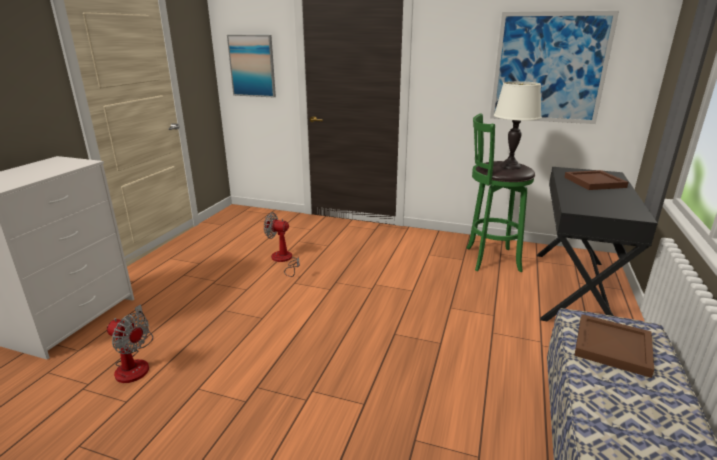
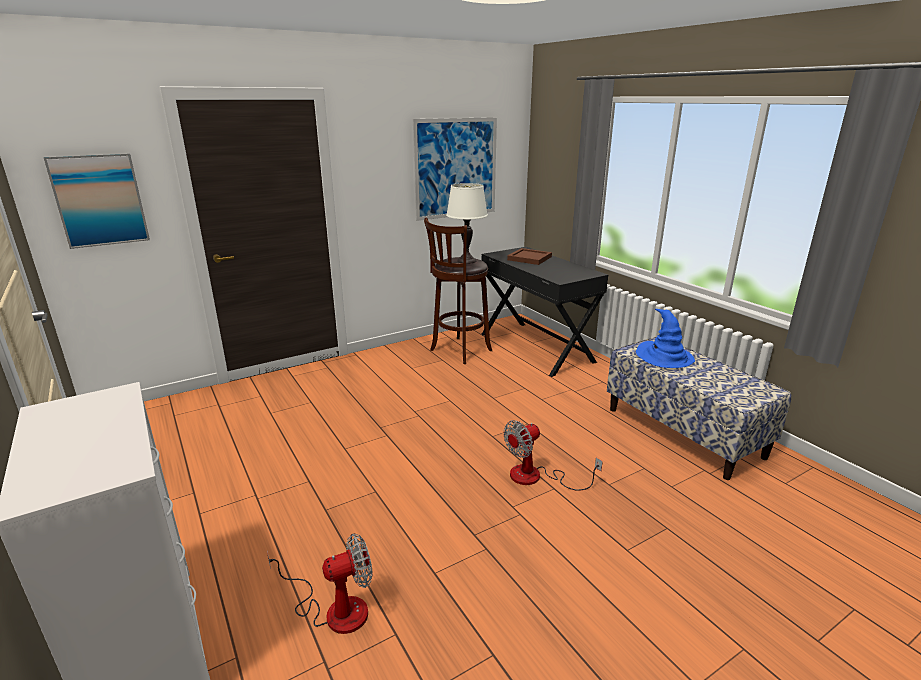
camera: 50 degrees left, 0 degrees up
(284, 260) = (293, 436): fan -> fan (536, 477)
(489, 259) = (458, 351): green stool -> brown stool
(611, 347) = (664, 357): brown tray -> blue hat

